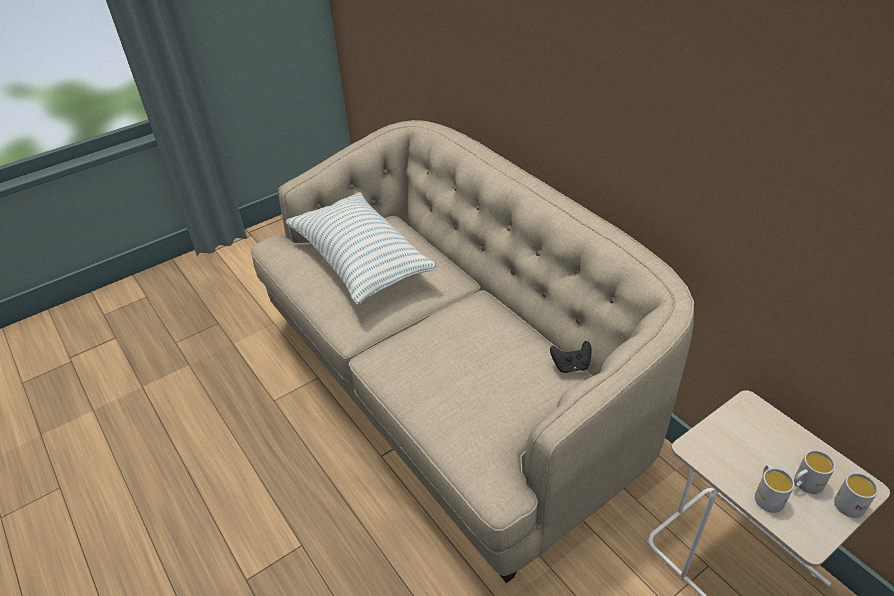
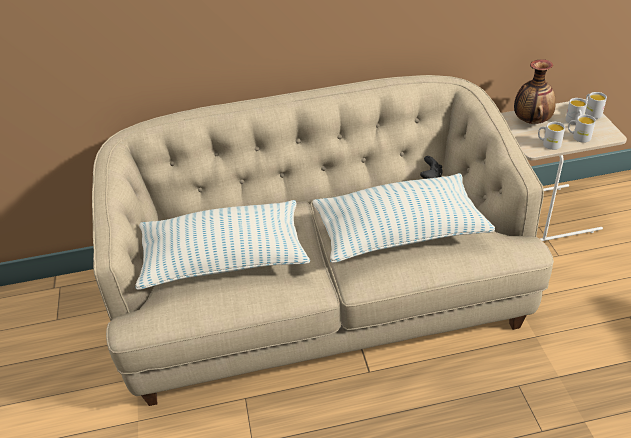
camera: 65 degrees left, 0 degrees up
(456, 365) = (400, 233): none -> pillow
(719, 462) = (548, 144): none -> white mug
(761, 431) = (531, 121): none -> vase

